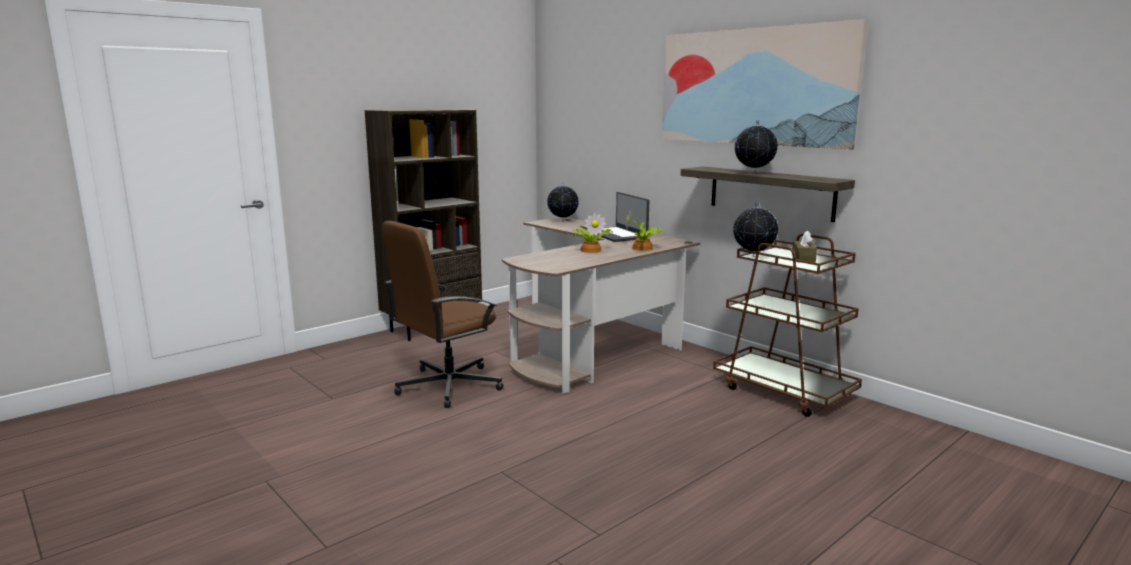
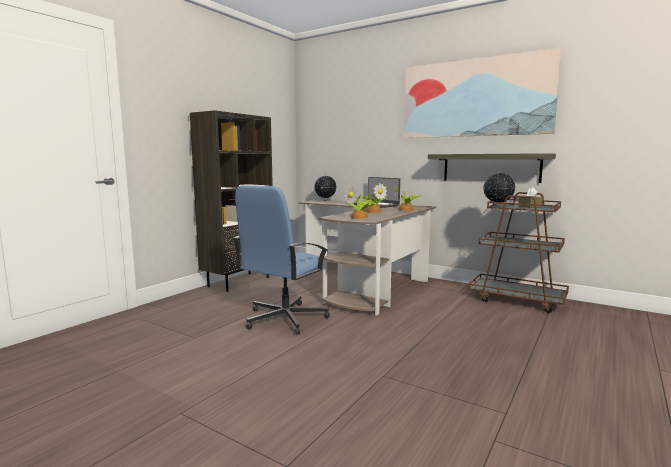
camera: 15 degrees left, 5 degrees down
(447, 386) = (284, 319): brown office chair -> blue office chair
(553, 262) = (360, 217): none -> potted plant
(753, 173) = (484, 153): globe -> none

